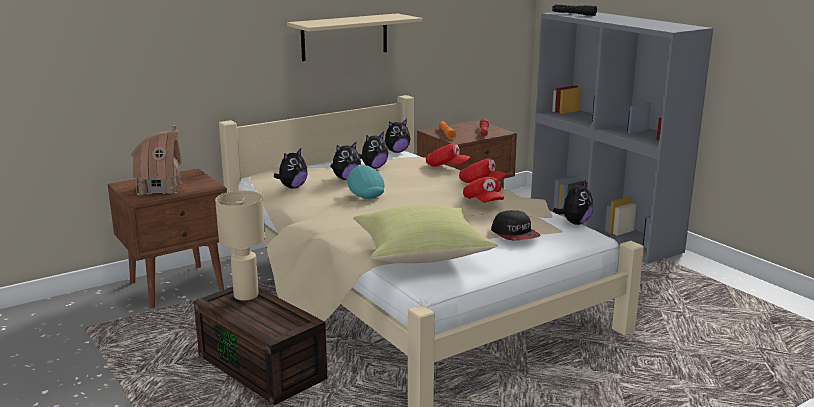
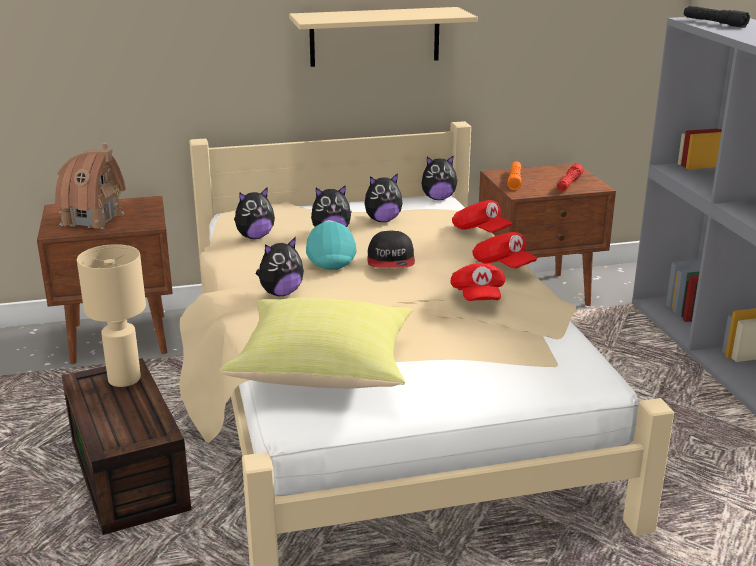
camera: 20 degrees right, 5 degrees up
(515, 234) = (482, 359): cap -> cap (391, 260)
(574, 223) = (590, 353): plush toy -> plush toy (280, 293)

